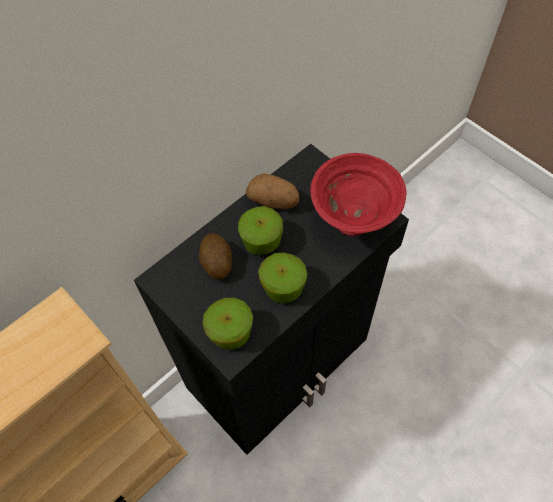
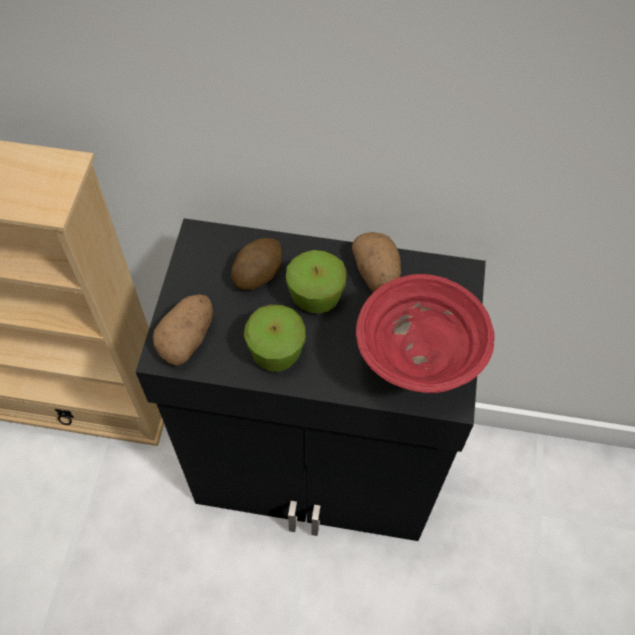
camera: 50 degrees right, 0 degrees up
(230, 333) = (187, 338): apple -> potato

